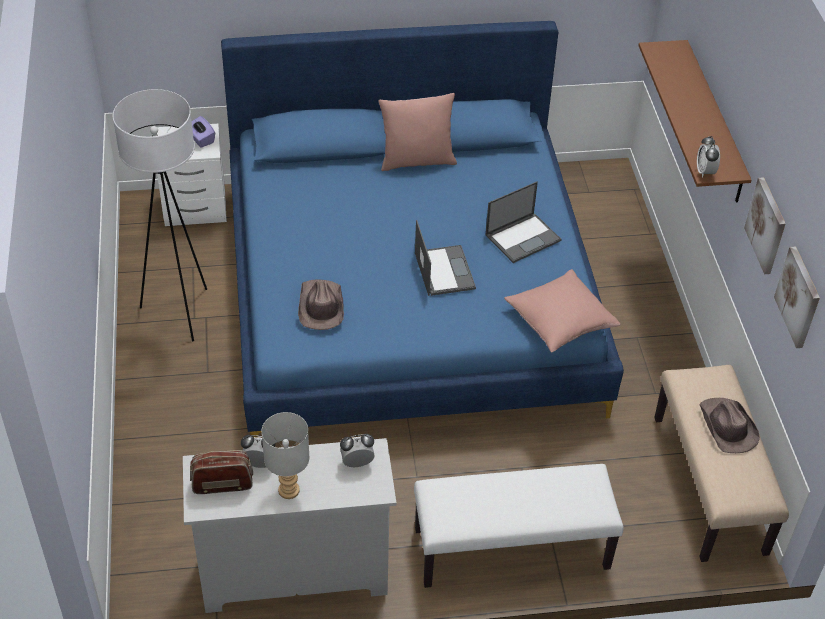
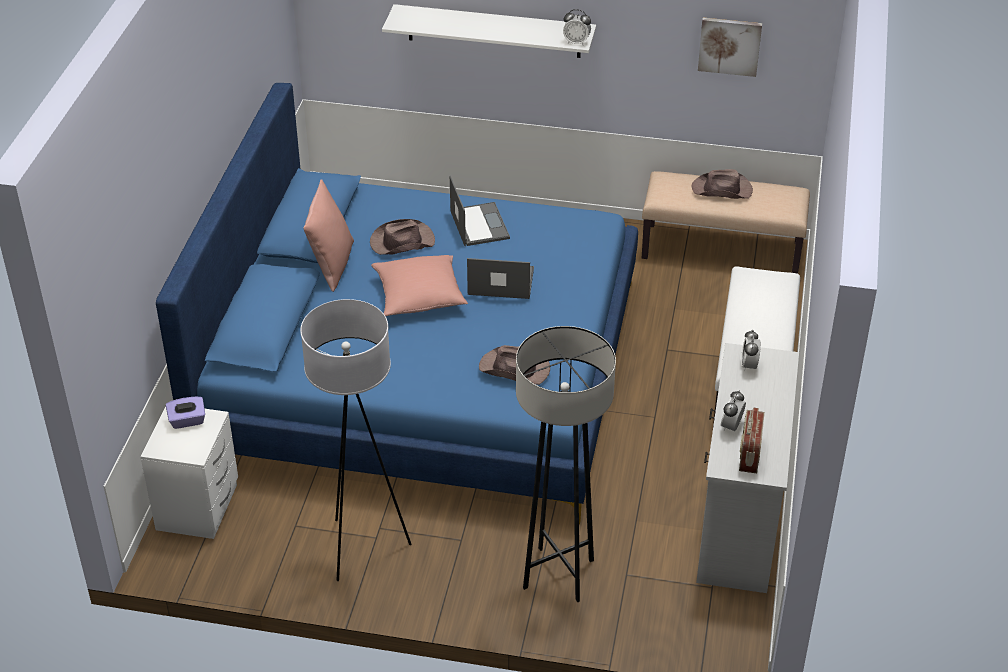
camera: 70 degrees left, 5 degrees down
(185, 447) = (558, 574): none -> grey floor lamp
(289, 491) = (769, 413): grey table lamp -> none
(470, 194) = (401, 241): none -> brown hat
(560, 321) = (593, 231): pink pillow -> pink pillow (419, 296)
(714, 122) = (494, 31): brown shelf -> white shelf
(767, 225) = (645, 37): picture -> none

